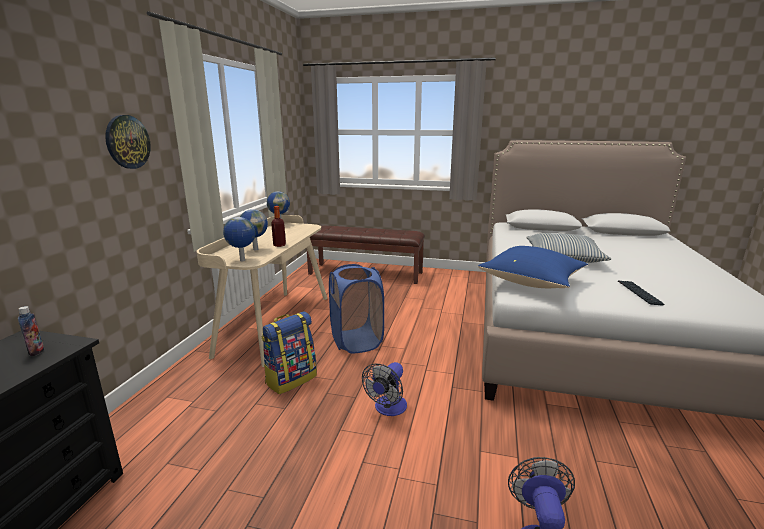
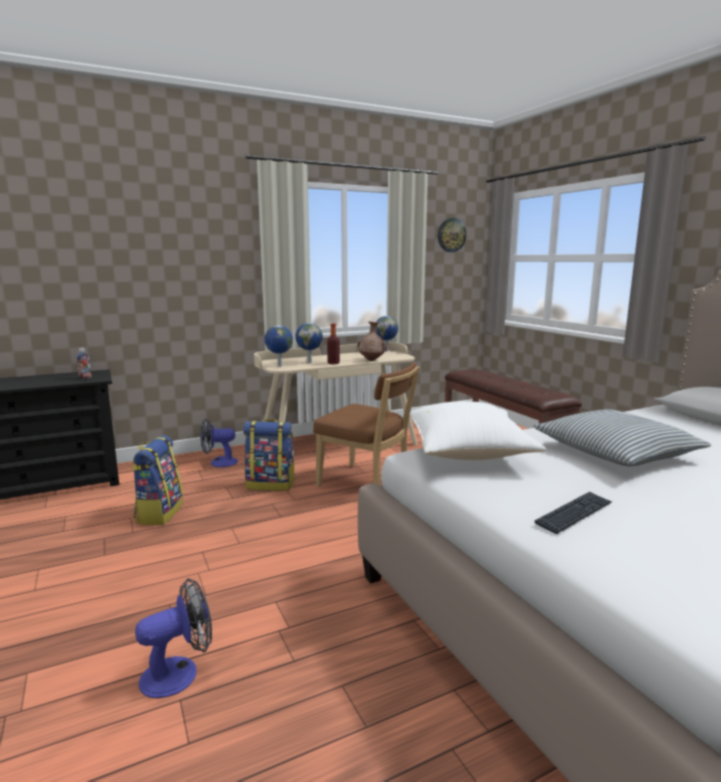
camera: 50 degrees right, 5 degrees down
(127, 142) = (219, 256): wall clock -> wall clock (451, 235)
(247, 464) = (159, 513): none -> backpack
(299, 235) = (372, 360): none -> brown vase
(356, 341) = (367, 483): blue laundry basket -> brown chair
(388, 409) = (282, 536): fan -> fan (218, 463)
(532, 282) = (469, 454): blue pillow -> white pillow

